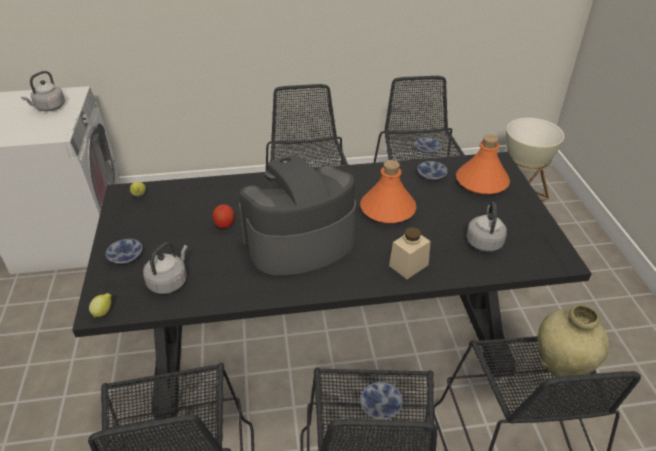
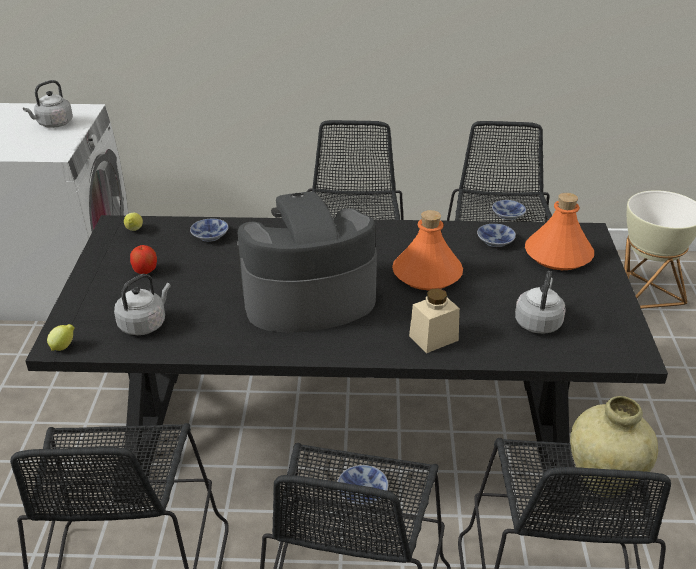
camera: 10 degrees right, 5 degrees down
(127, 256) = (104, 292): bowl -> bowl (211, 236)
(224, 225) = (224, 271): apple -> apple (145, 271)

